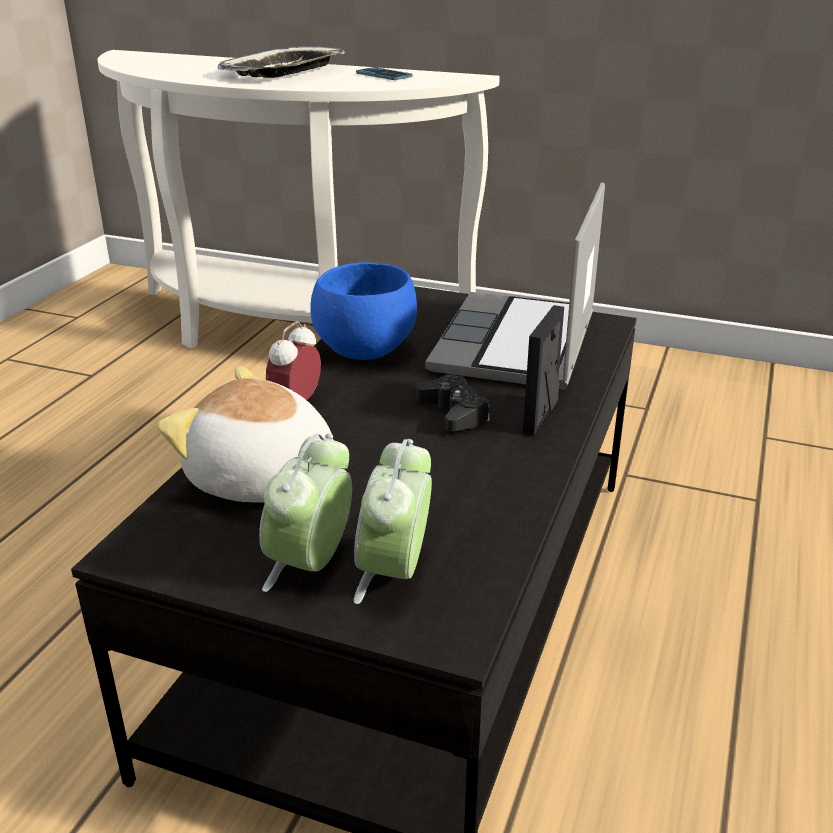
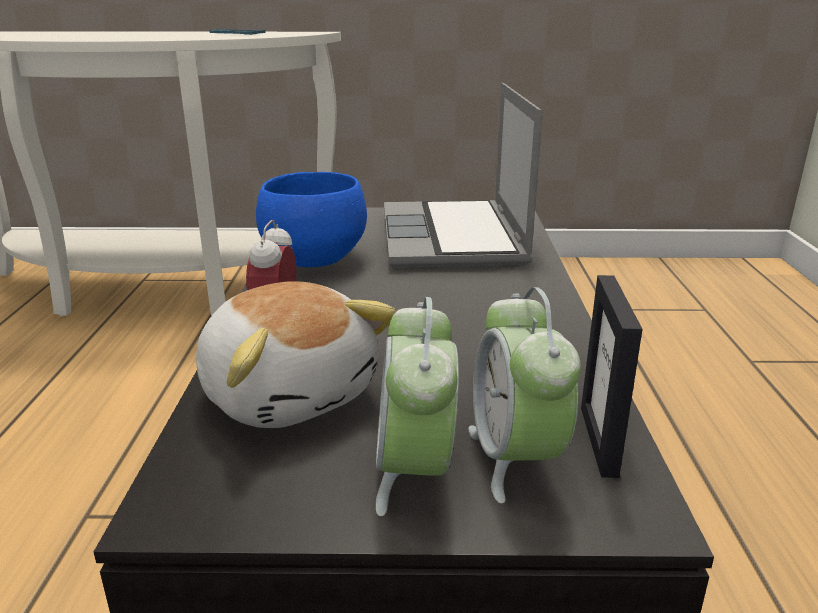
camera: 20 degrees left, 5 degrees down
(261, 480) = (289, 393): plush toy -> plush toy turned 135 degrees counterclockwise
(284, 72) = (137, 34): tray -> none
(454, 412) = (444, 297): black game controller -> none
(541, 416) = (526, 288): picture frame -> picture frame (600, 440)

